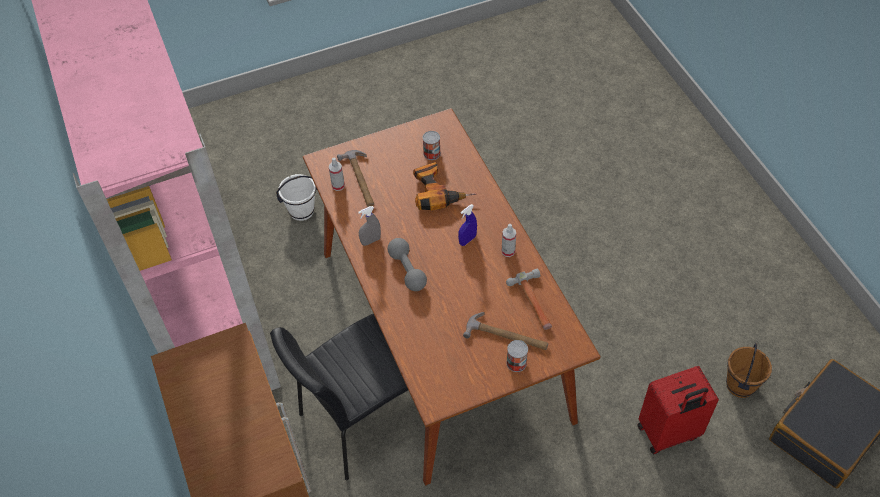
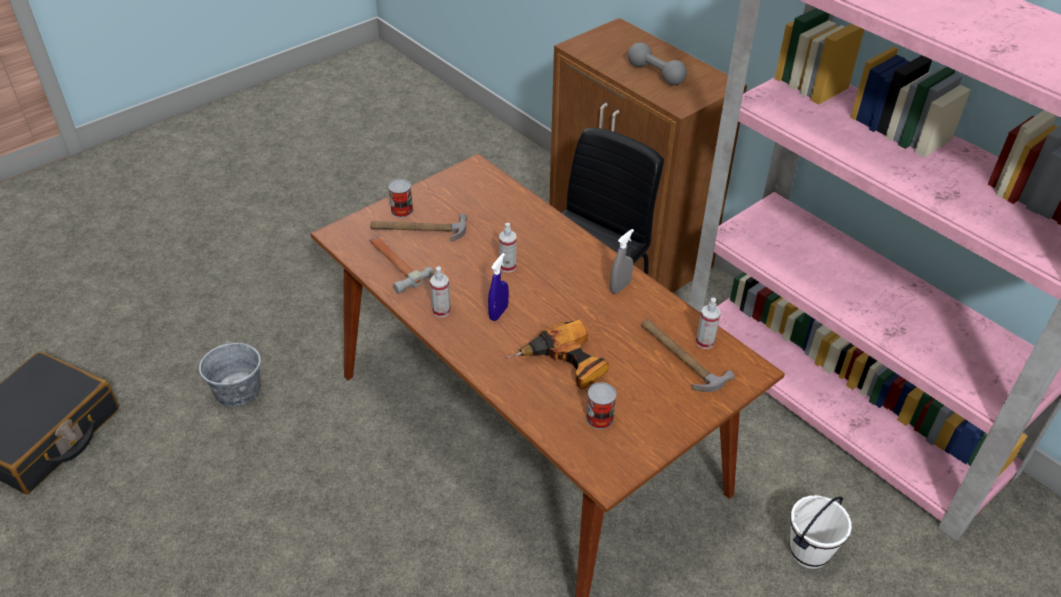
camera: 160 degrees right, 10 degrees down
(407, 270) = (558, 266): grey dumbbell -> grey dumbbell (655, 74)
(446, 279) = (507, 266): none -> spray bottle
(668, 433) = (238, 390): red suitcase -> grey bucket
(740, 386) = (141, 460): brown bucket -> none

